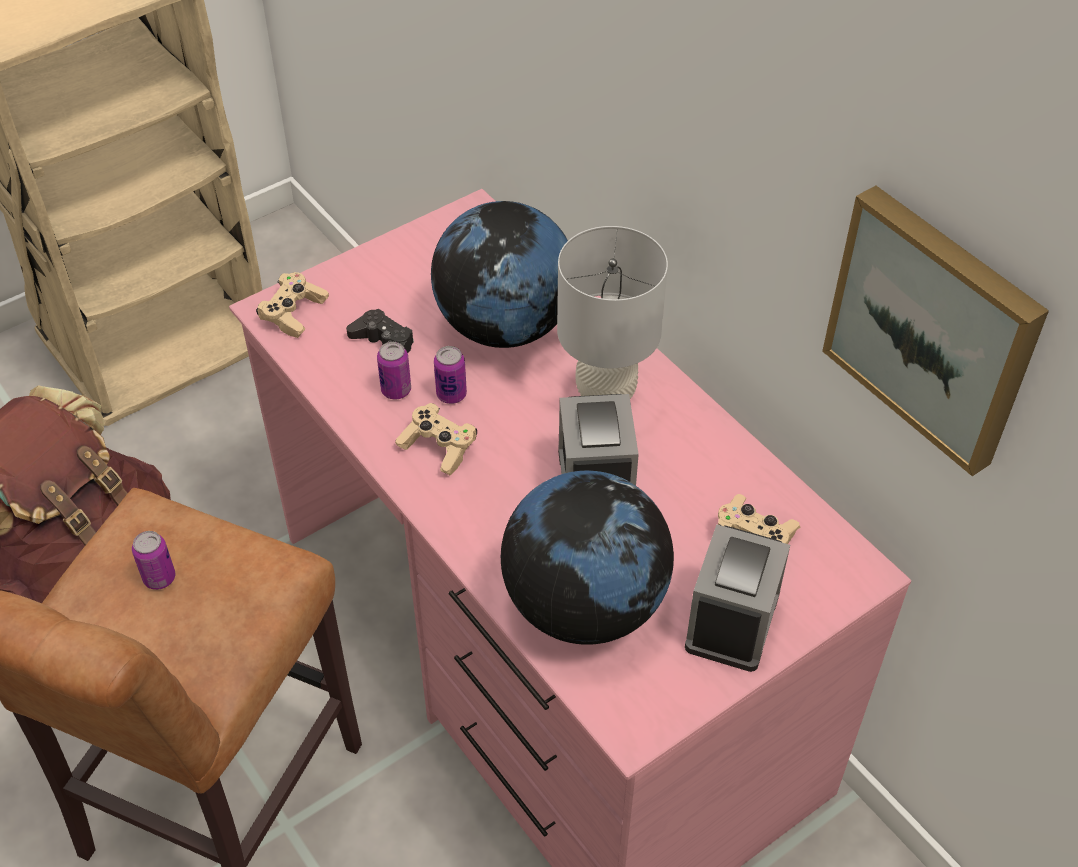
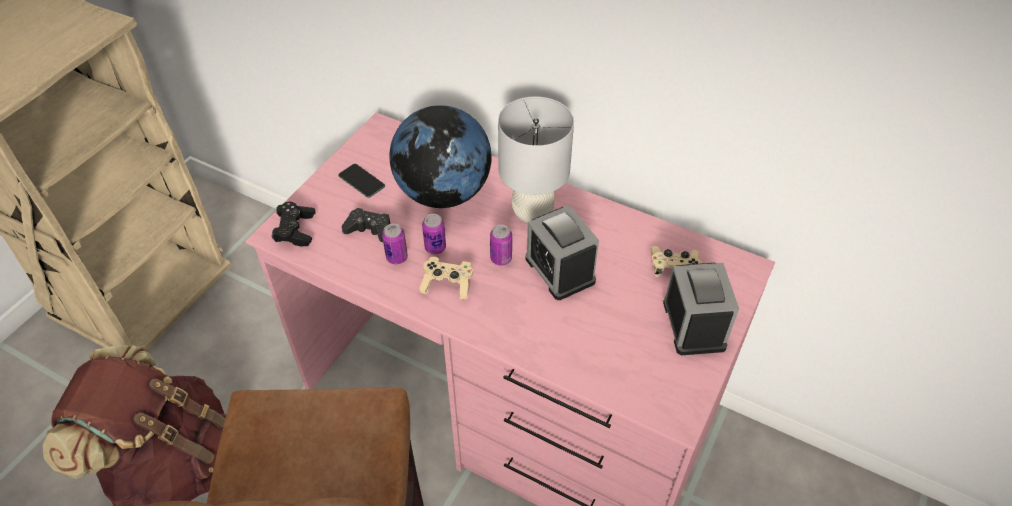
camera: 25 degrees left, 0 degrees up
(159, 578) = (294, 447): can -> can (501, 258)
(293, 313) = (295, 231): beige game controller -> black game controller
(410, 276) = (361, 181): none -> phone
(585, 605) = (602, 350): globe -> none
(934, 327) = (783, 92): picture -> none

